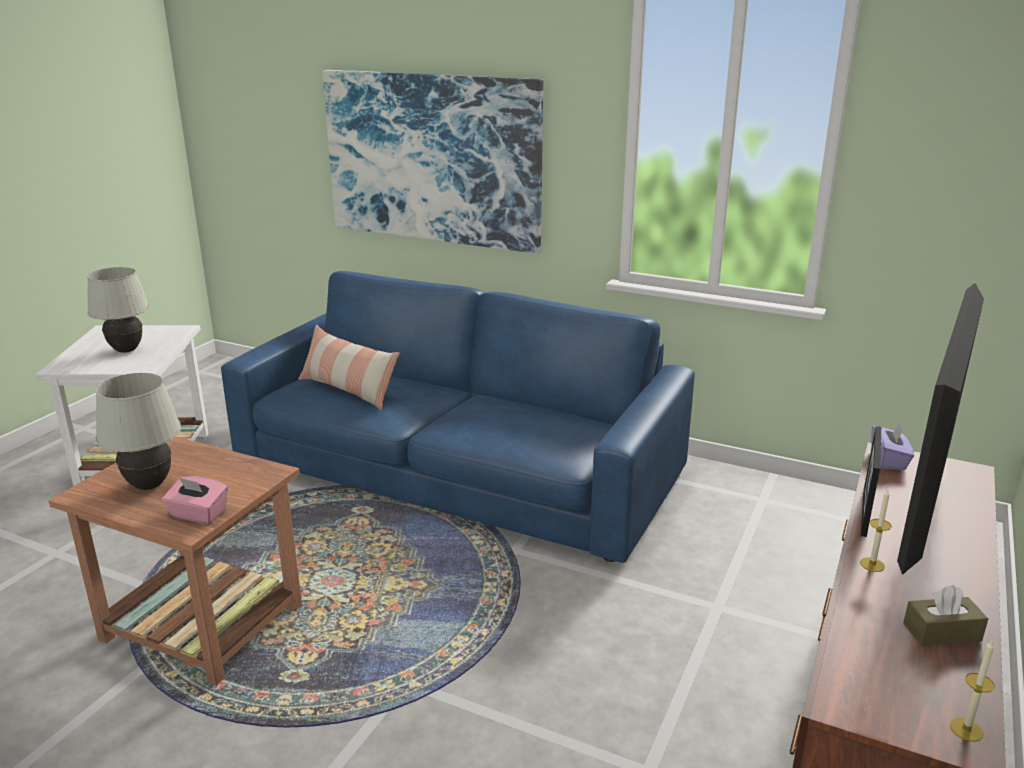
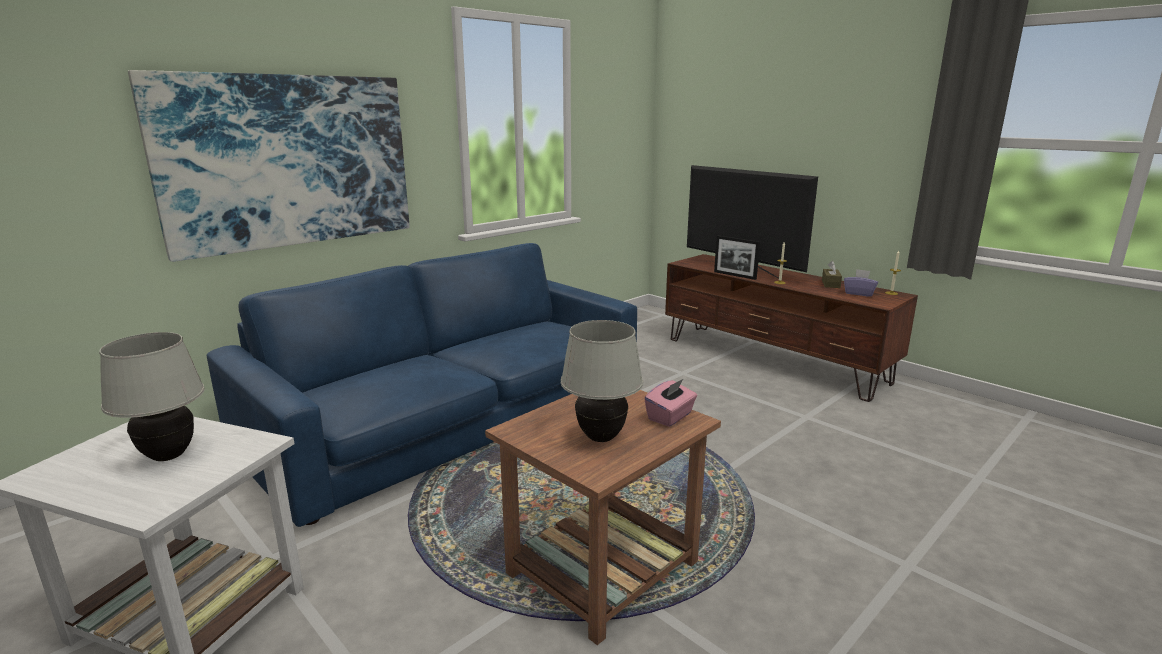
camera: 70 degrees left, 5 degrees down
(348, 390) = (386, 384): pillow -> none
(889, 460) = (688, 264): purple tissue box -> purple tissue box (859, 293)

